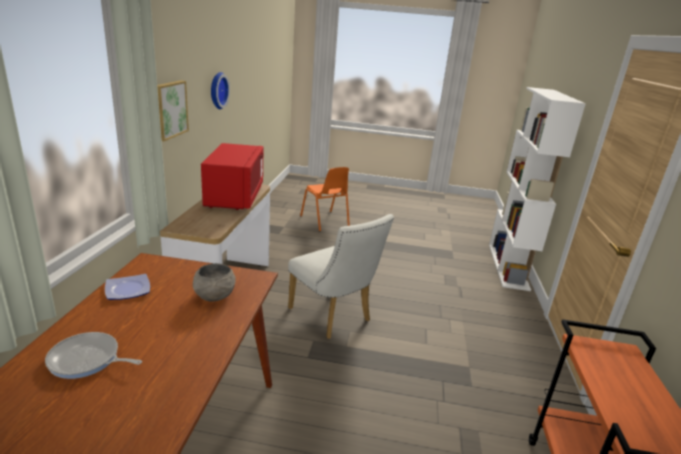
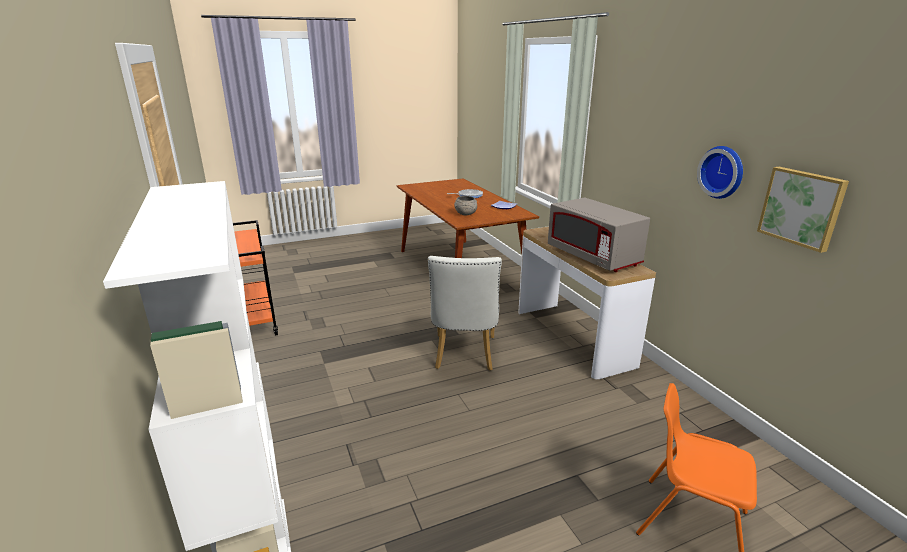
camera: 150 degrees right, 0 degrees up
(169, 109) = (628, 154): picture -> picture (802, 207)
(235, 197) = (593, 257): red microwave -> grey microwave
(333, 317) = (464, 356): white chair -> white chair turned 105 degrees counterclockwise

